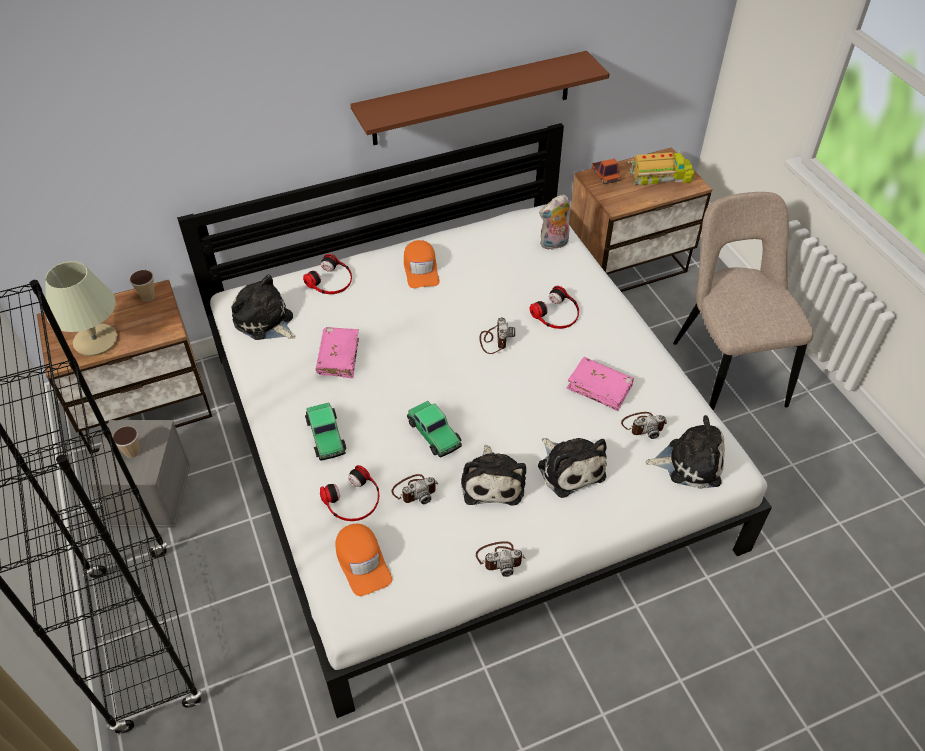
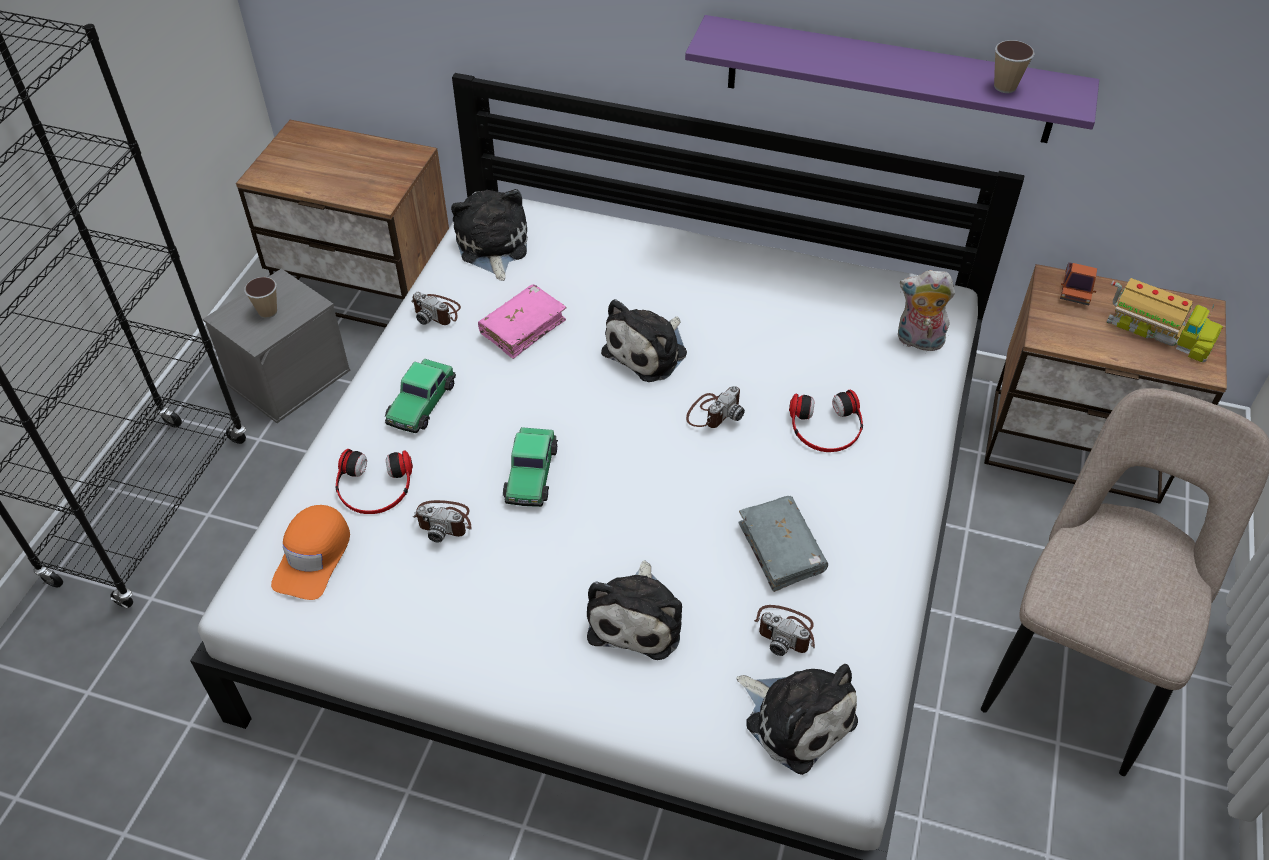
camera: 40 degrees right, 0 degrees up
(96, 340) = (309, 173): beige table lamp -> none
(148, 296) = (400, 154): cup -> cup (1005, 87)
(331, 280) = (605, 240): headphones -> none
(421, 269) = (719, 282): orange cap -> none
(472, 98) = (889, 80): brown shelf -> purple shelf
(492, 481) = (535, 570): plush toy -> plush toy (649, 351)
(500, 558) = (449, 659): camera -> camera (437, 311)
(599, 388) = (781, 549): pink book -> grey book

